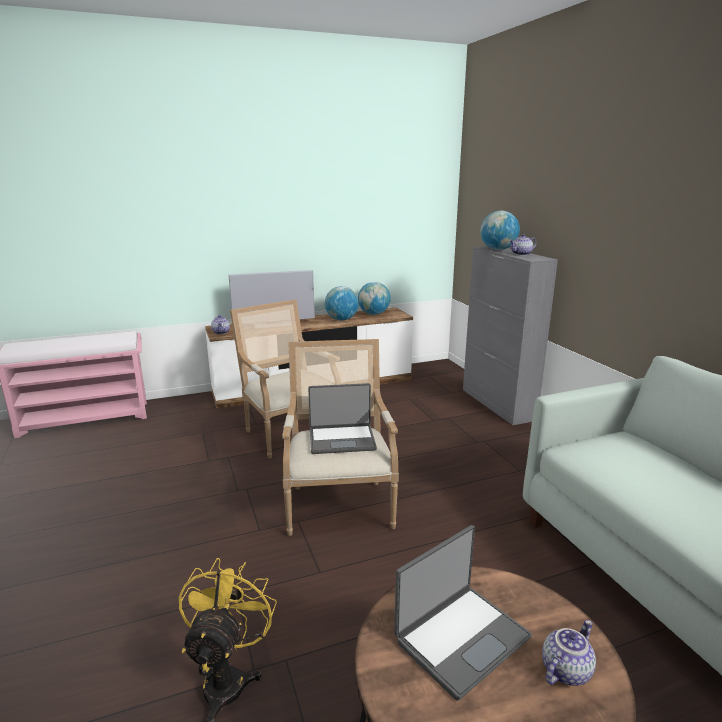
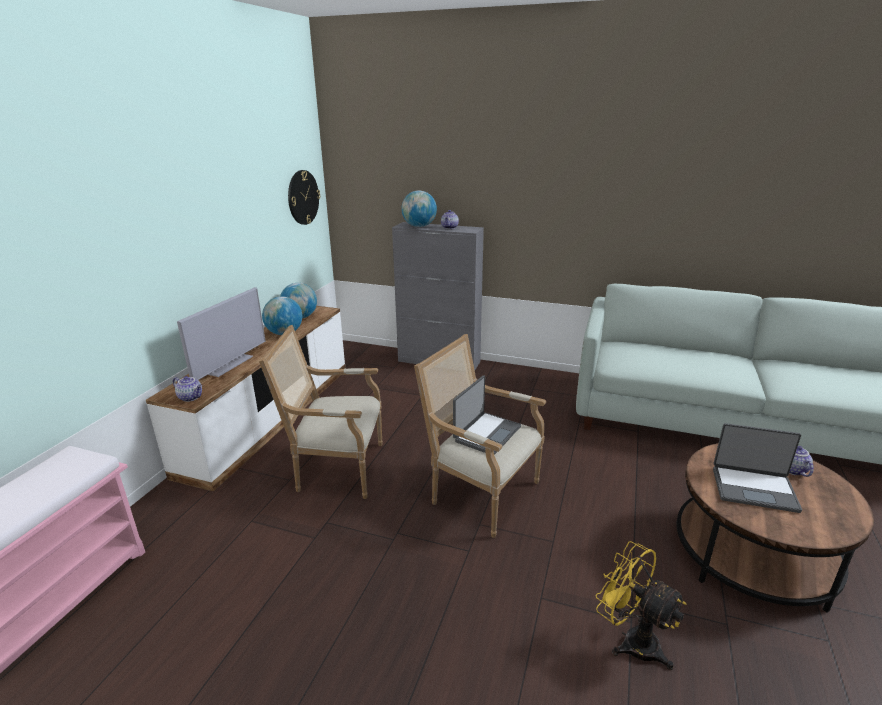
camera: 50 degrees left, 5 degrees up
(419, 211) = (303, 197): none -> wall clock
(460, 638) = (754, 488): laptop -> laptop turned 105 degrees clockwise

